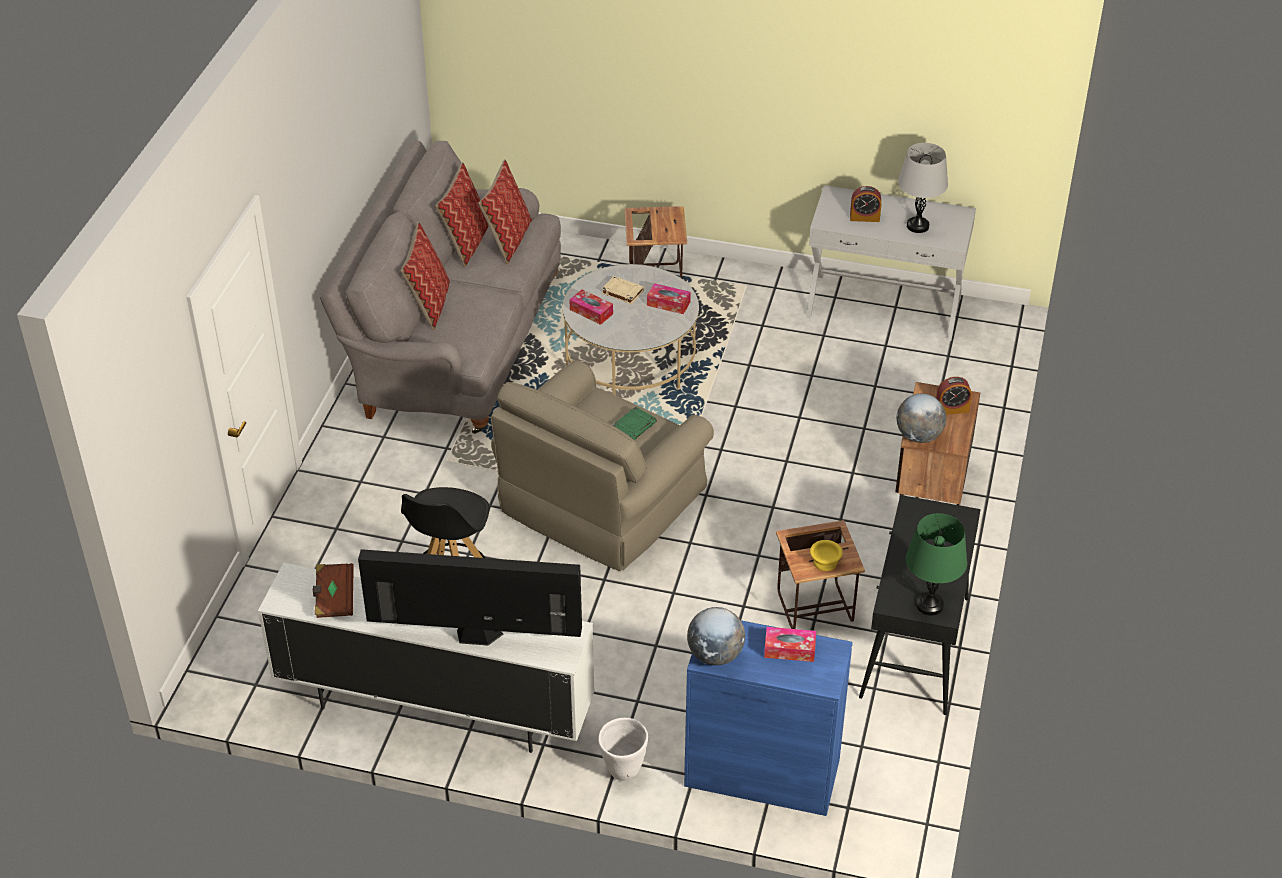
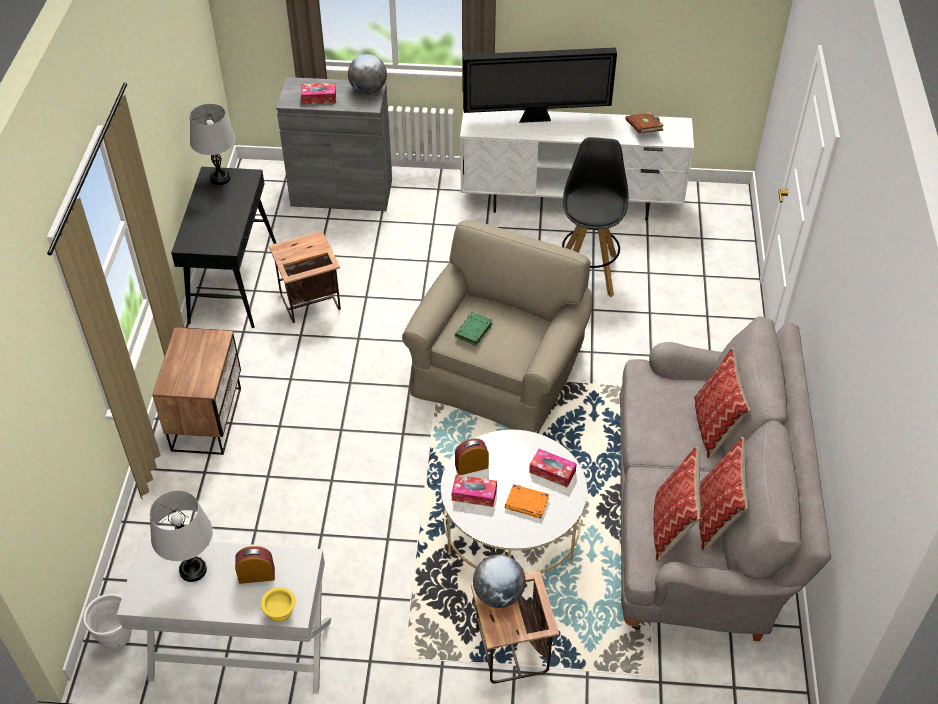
camera: 170 degrees right, 5 degrees up
(622, 292) = (527, 503): beige book -> orange book
(623, 770) = (433, 184): white planter -> white planter (117, 637)
(762, 773) = (341, 193): blue cabinet -> grey cabinet
(824, 562) = (300, 246): yellow bowl -> yellow bowl (280, 611)
(918, 436) = (216, 340): globe -> globe (498, 594)
(929, 605) = (220, 178): green table lamp -> grey table lamp
(952, 409) = (182, 372): alarm clock -> alarm clock (471, 466)

